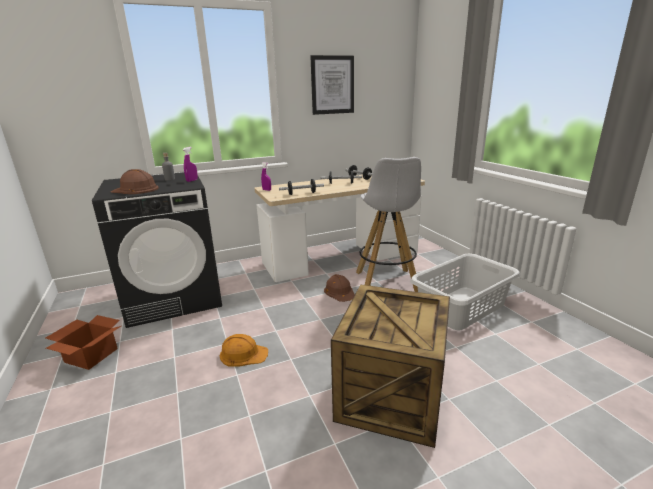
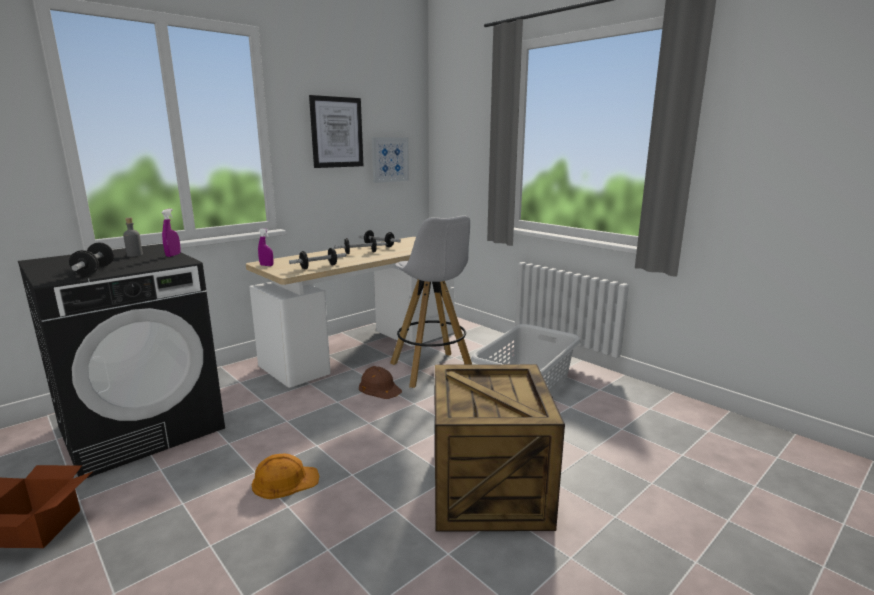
camera: 20 degrees left, 5 degrees down
(136, 189) = (95, 270): brown hard hat -> dumbbell
(377, 106) = (389, 159): none -> picture

